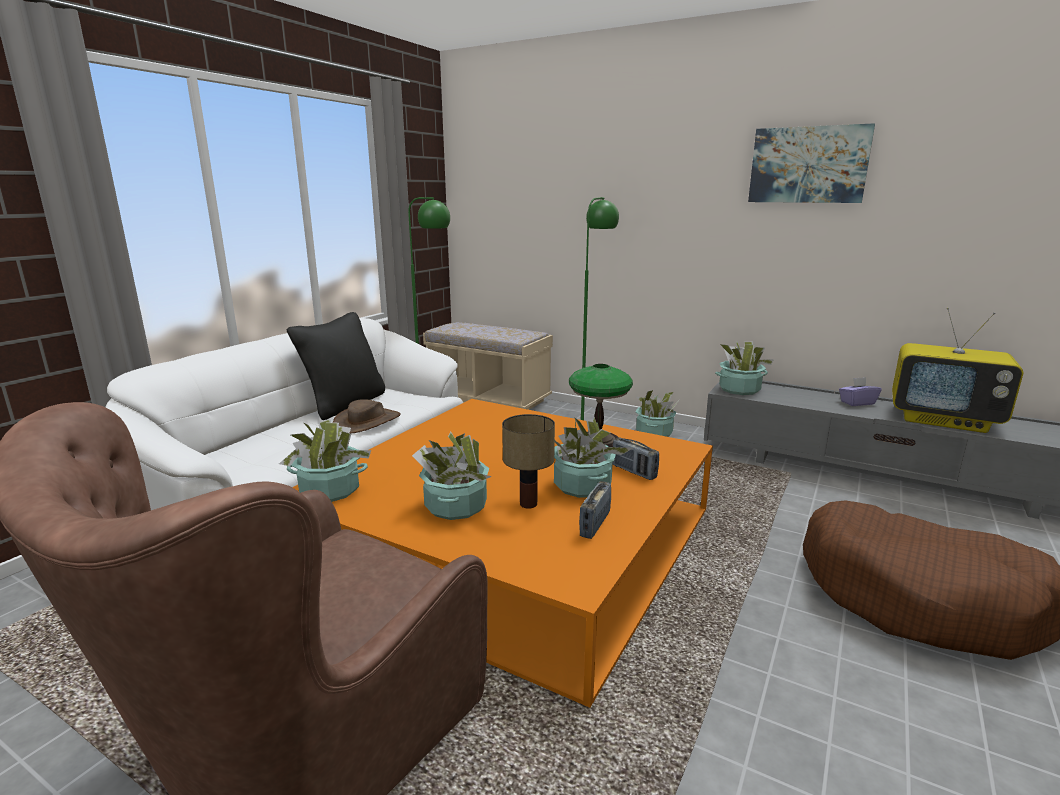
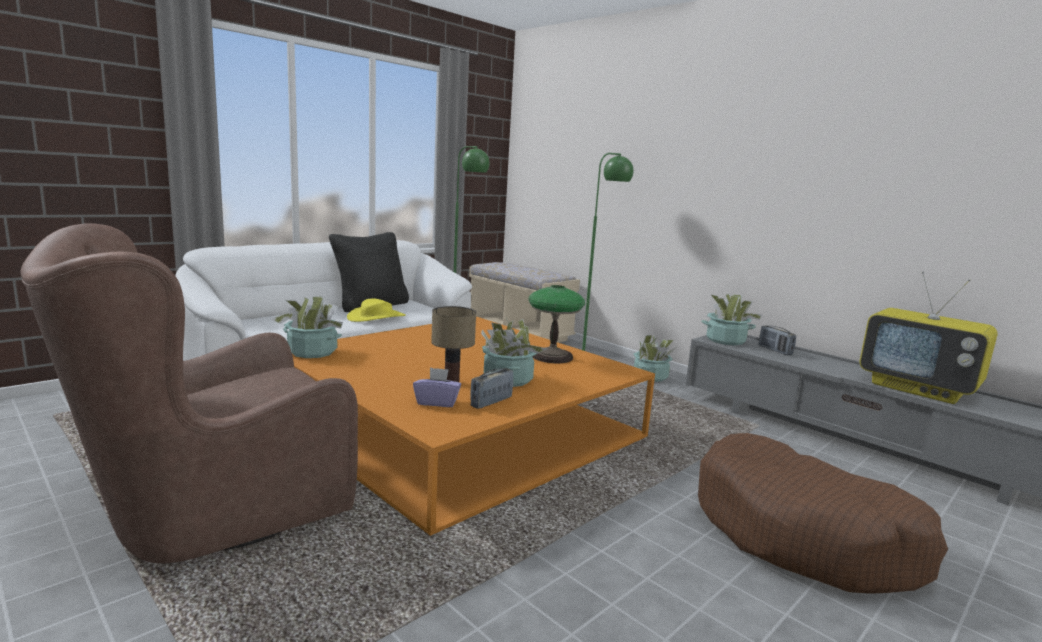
camera: 15 degrees right, 5 degrees down
(367, 422) = (376, 317): brown hat -> yellow hat
(455, 506) = (394, 375): potted plant -> none
(633, 472) = (562, 378): radio -> radio (775, 350)
(808, 165) = (808, 130): picture -> none
(857, 403) = (838, 365): purple tissue box -> purple tissue box (437, 402)

